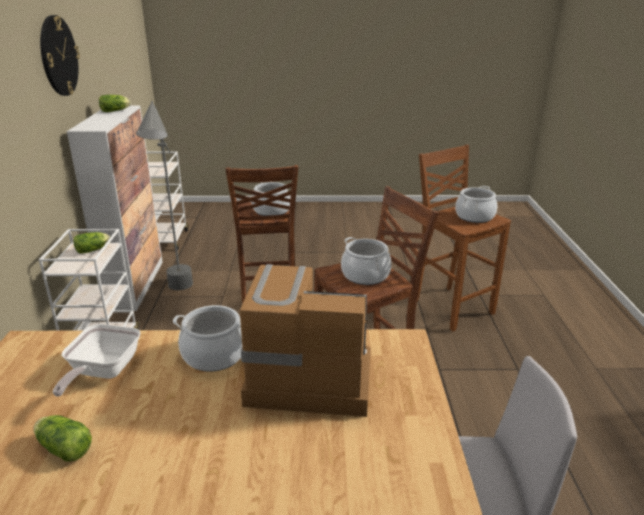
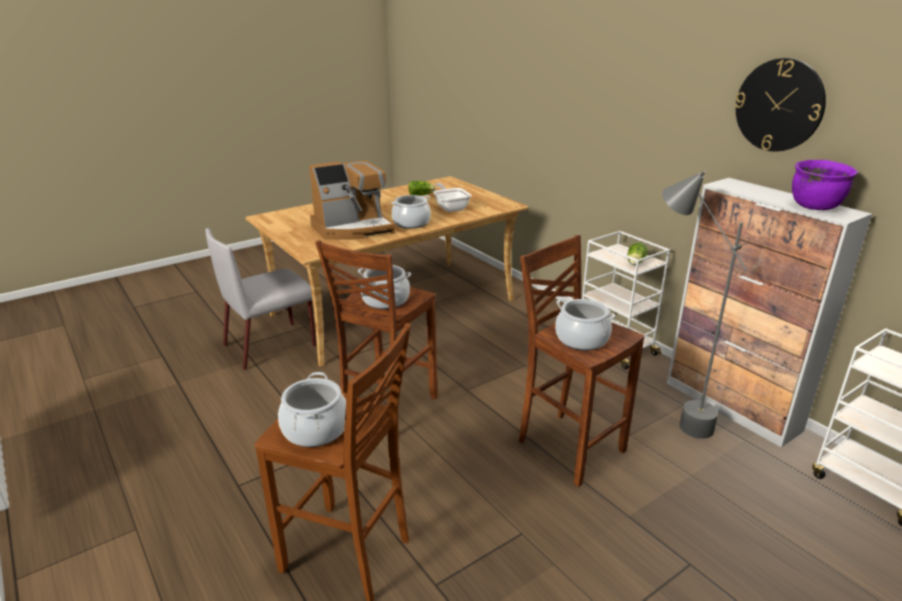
camera: 145 degrees right, 0 degrees up
(116, 111) = (815, 207): lettuce -> purple cooking pot

